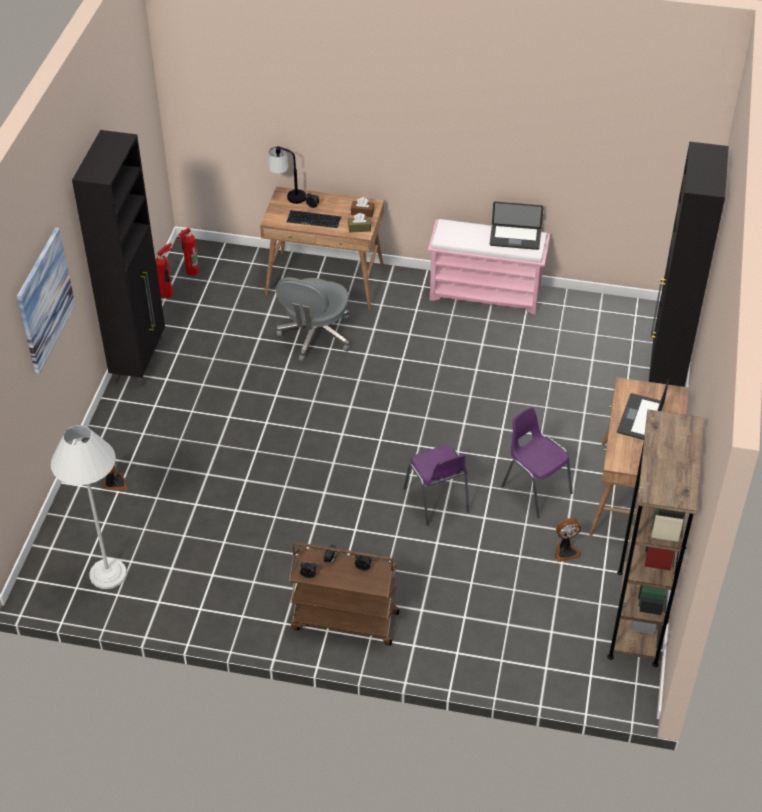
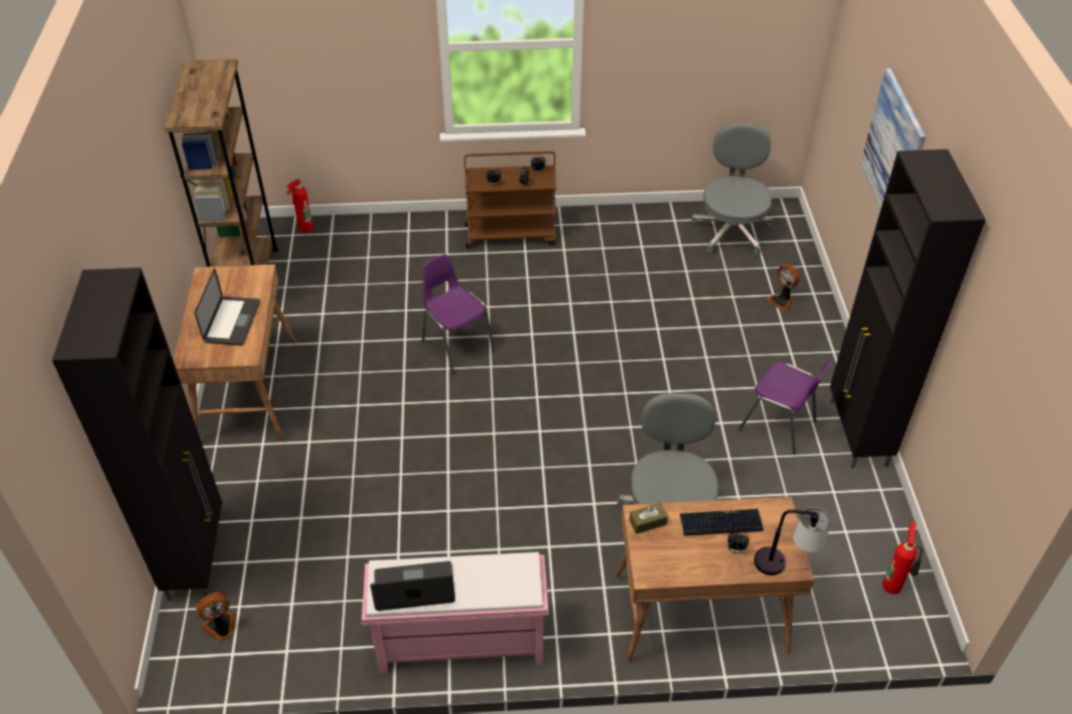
camera: 165 degrees right, 0 degrees up
(108, 574) = (731, 231): white floor lamp -> grey office chair
(168, 294) = (896, 539): fire extinguisher -> fire extinguisher (304, 228)
(362, 212) = (656, 554): brown tissue box -> none
(535, 489) = (356, 377): purple chair -> purple chair (779, 426)
(565, 551) = (319, 324): fan -> fan (221, 627)

